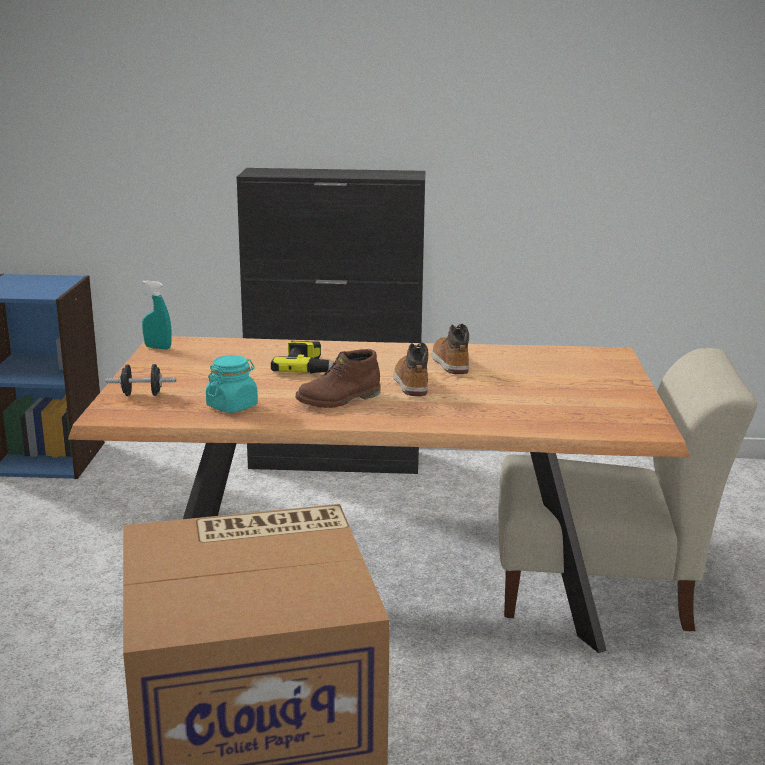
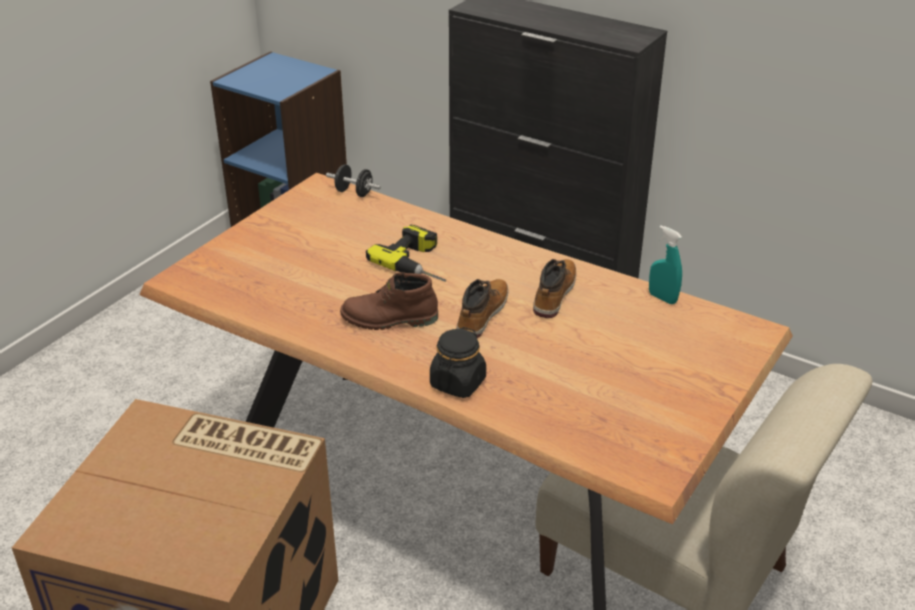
camera: 30 degrees right, 15 degrees up
(142, 395) = (231, 259): black dumbbell -> black dumbbell (354, 193)
(158, 348) = (306, 193): turquoise spray bottle -> turquoise spray bottle (662, 298)
(232, 406) = (288, 299): turquoise jar -> none
(446, 420) = (457, 383): none -> black jar

